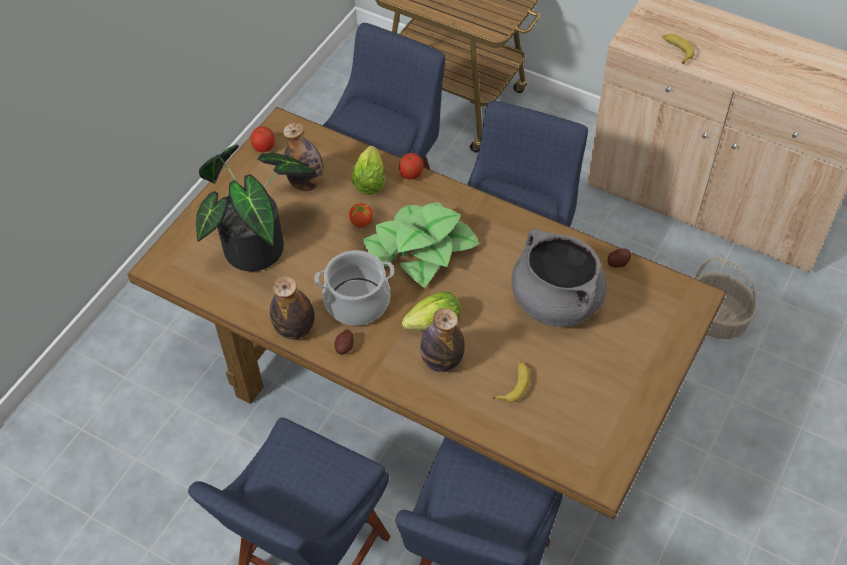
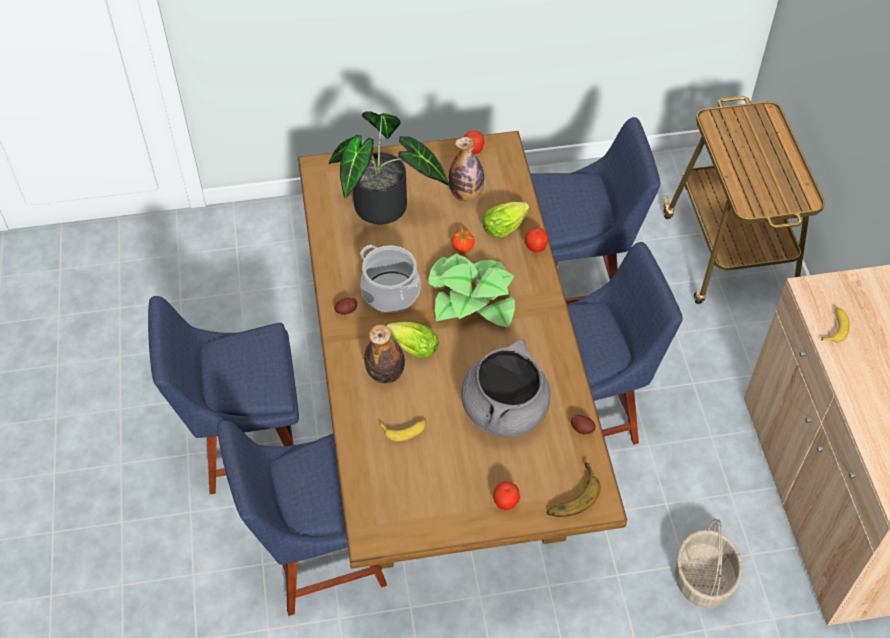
camera: 50 degrees right, 0 degrees up
(295, 329) = (336, 273): bottle -> none
(646, 359) = (506, 502): none -> apple
(672, 310) = (570, 493): none -> banana

